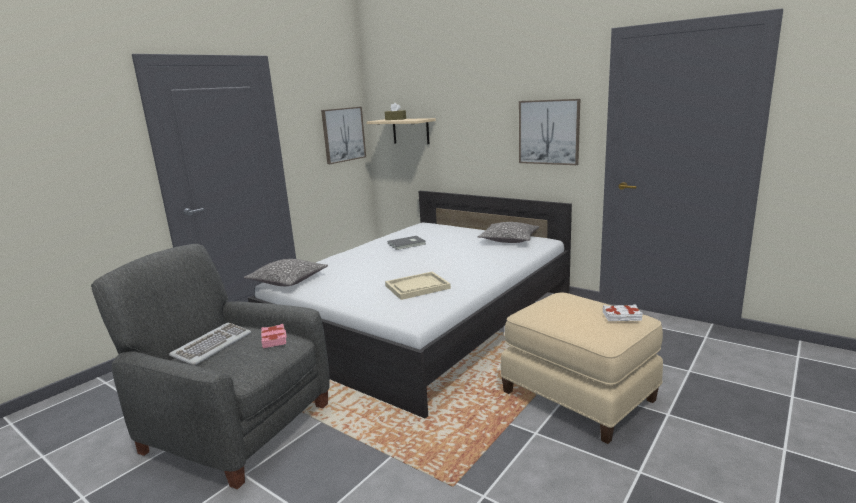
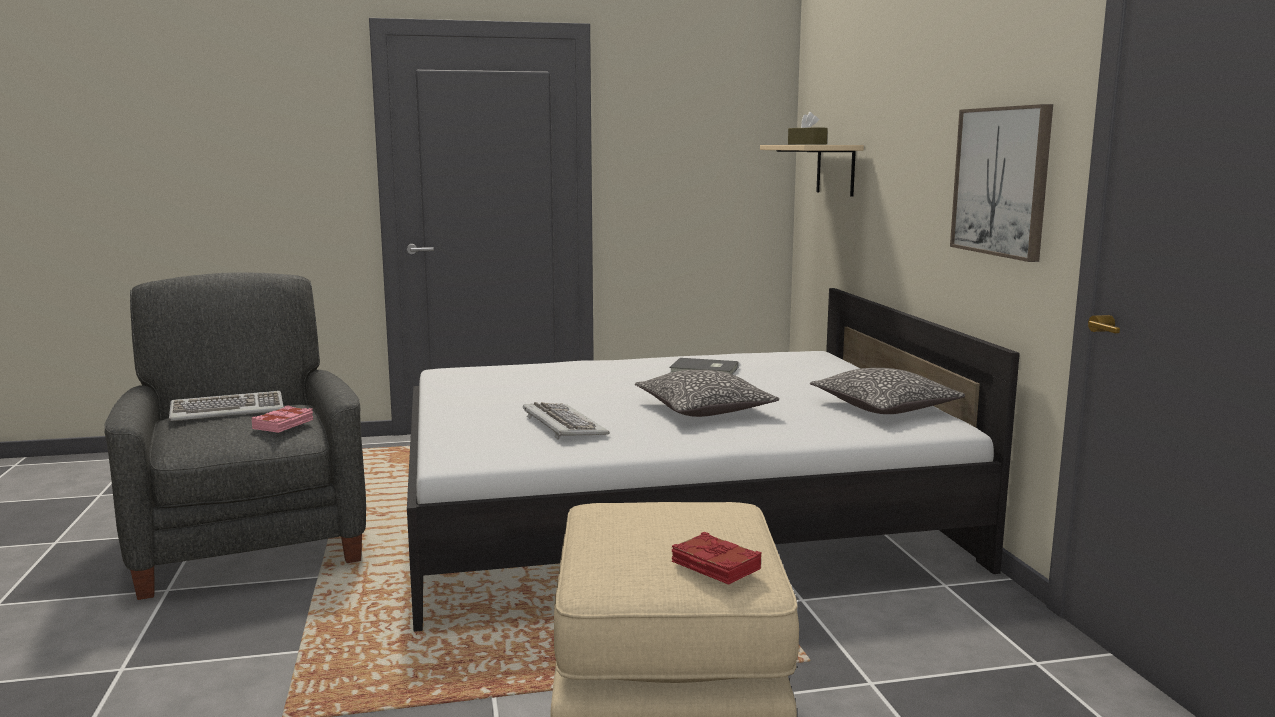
camera: 40 degrees right, 5 degrees down
(288, 281) = (458, 373): pillow -> pillow (704, 410)
(343, 134) = (732, 167): picture -> none
(417, 287) = (563, 425): beige tray -> keyboard
(622, 316) = (715, 566): white book -> red book

